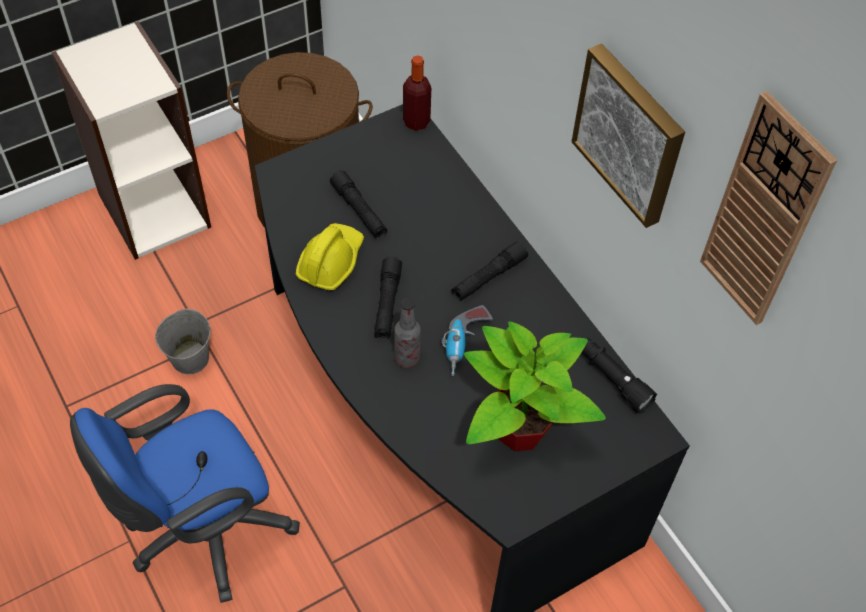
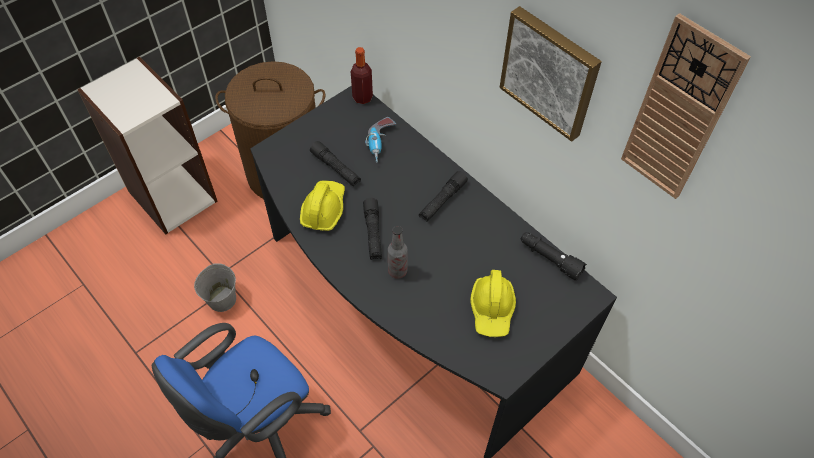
camera: 10 degrees left, 0 degrees up
(466, 345) = (438, 253): power drill -> power drill (381, 144)
(518, 430) = (492, 309): potted plant -> yellow hard hat

